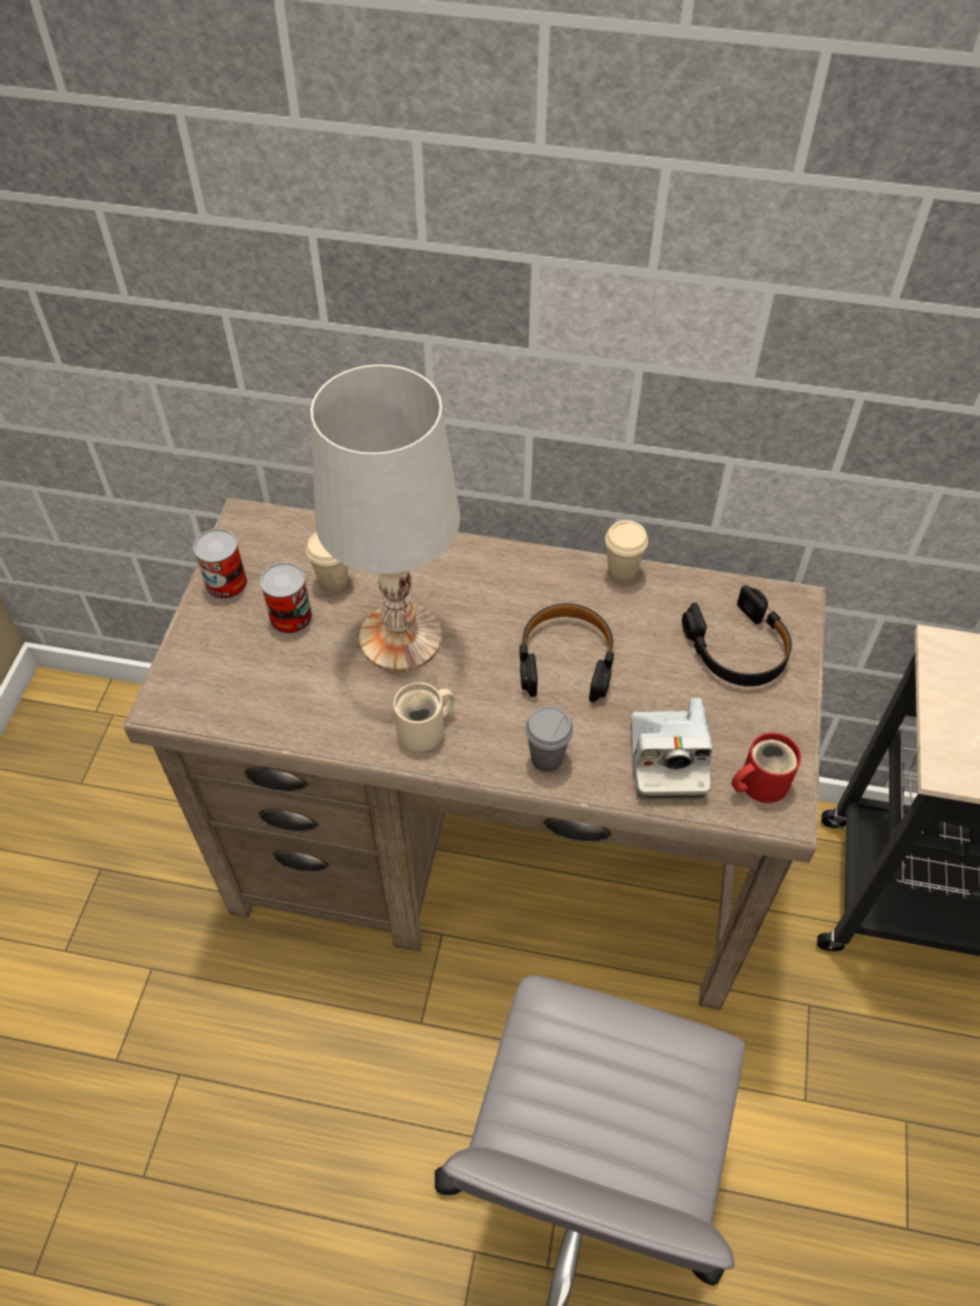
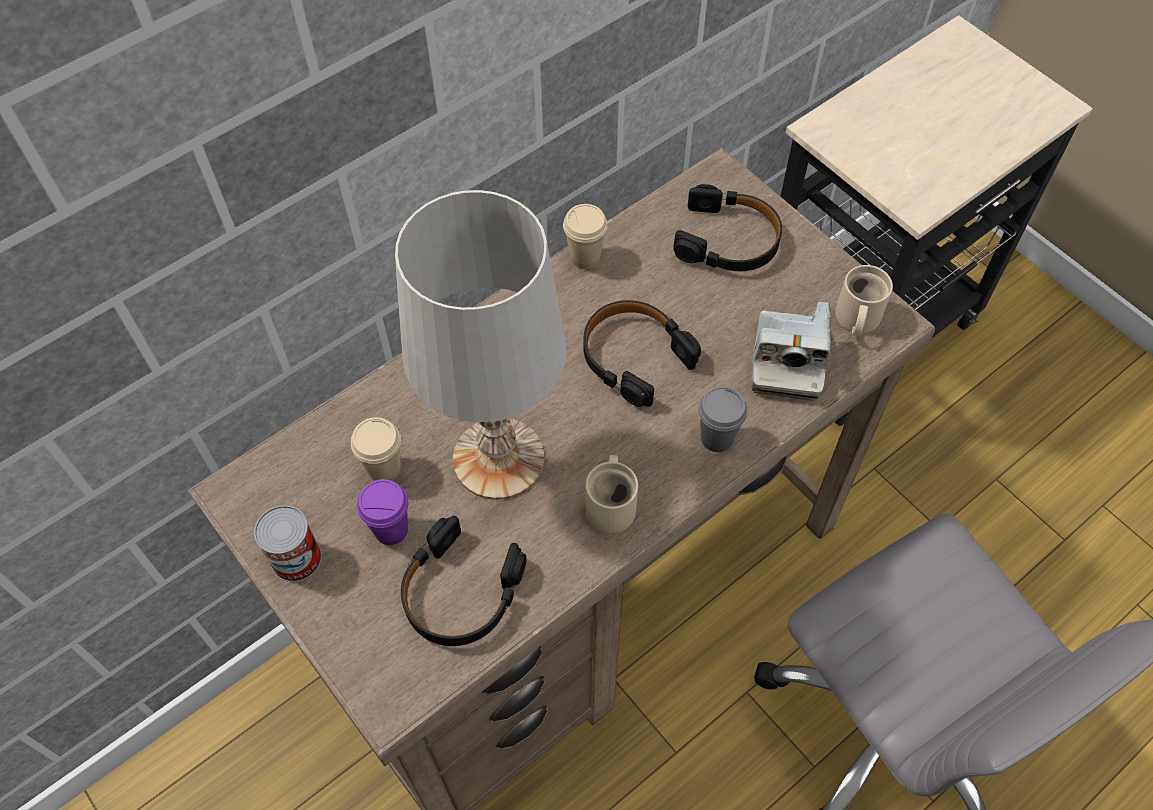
camera: 50 degrees left, 5 degrees up
(277, 687) = (460, 592): none -> black headphones
(291, 617) = (391, 530): can -> purple cup
(666, 760) = (787, 360): camera -> camera turned 60 degrees clockwise
(759, 782) = (855, 318): red mug -> beige mug

